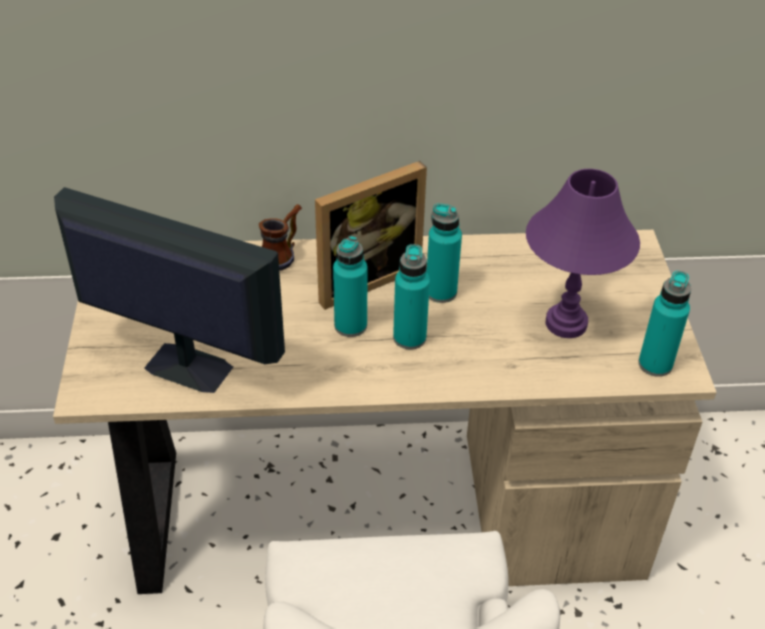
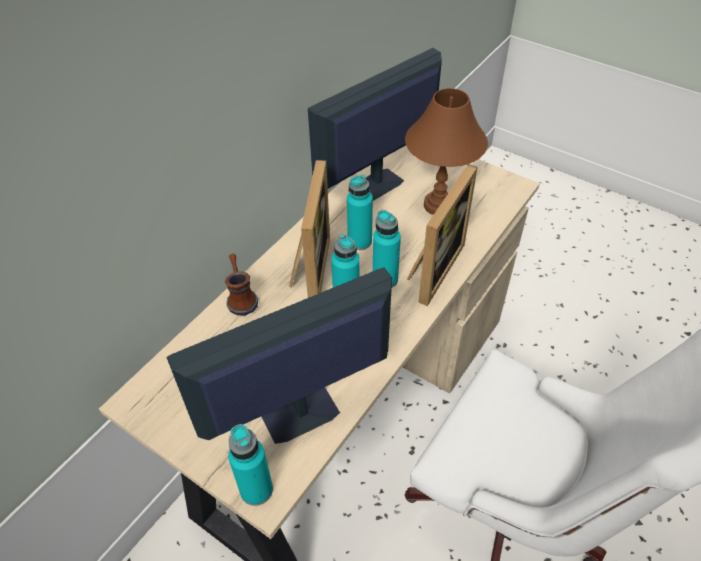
camera: 50 degrees left, 5 degrees up
(464, 365) = (432, 269): none -> picture frame
(535, 261) = (375, 186): none -> monitor
(567, 323) = (438, 205): purple table lamp -> brown table lamp
(655, 364) = (501, 192): turquoise bottle -> turquoise bottle (256, 490)

